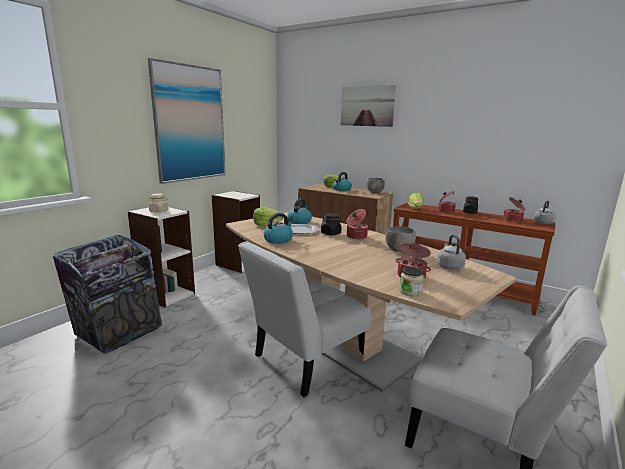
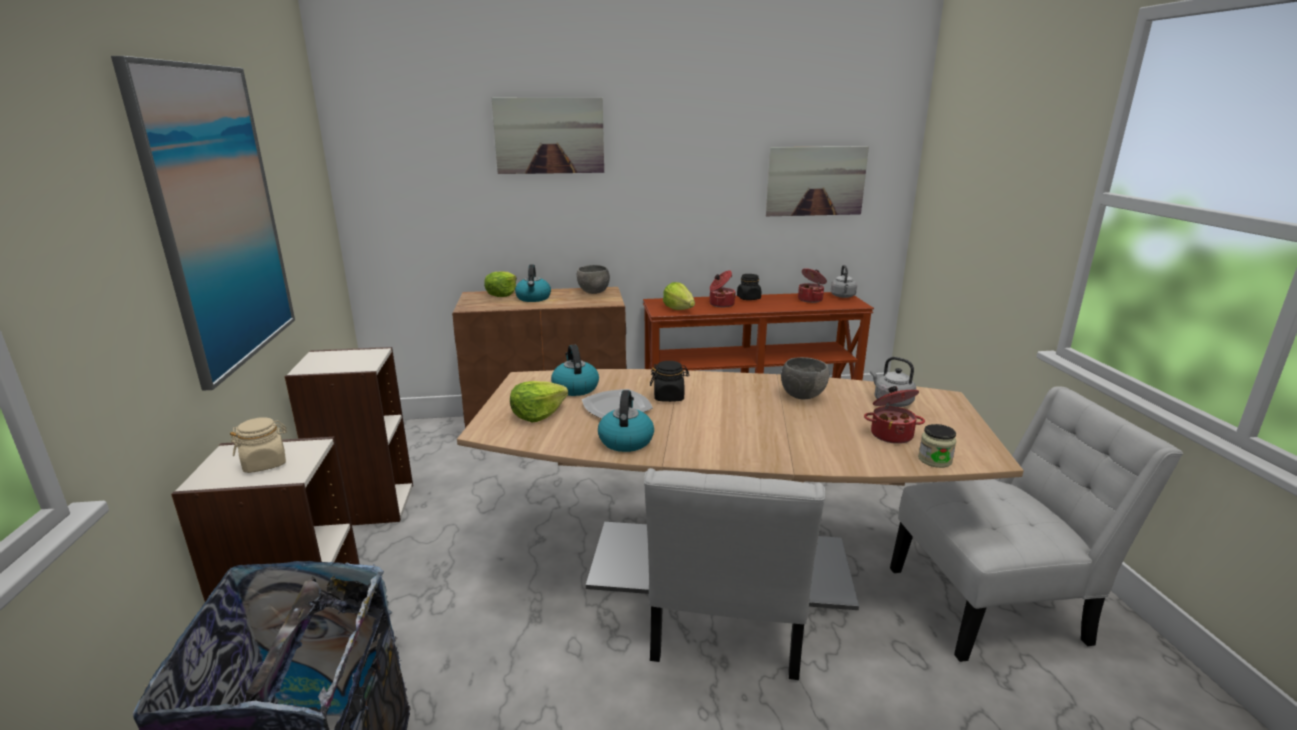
camera: 40 degrees left, 5 degrees up
(356, 236) = (710, 390): cooking pot -> none
(534, 138) = (816, 181): none -> picture

